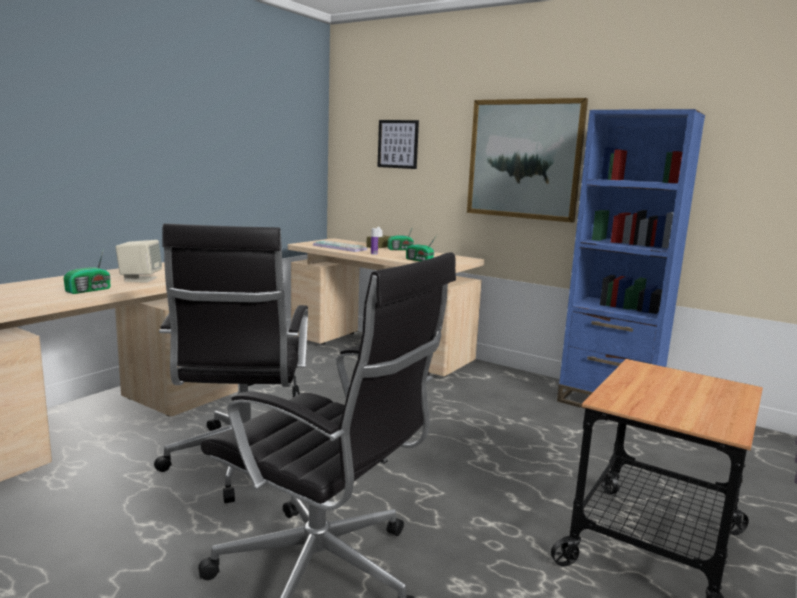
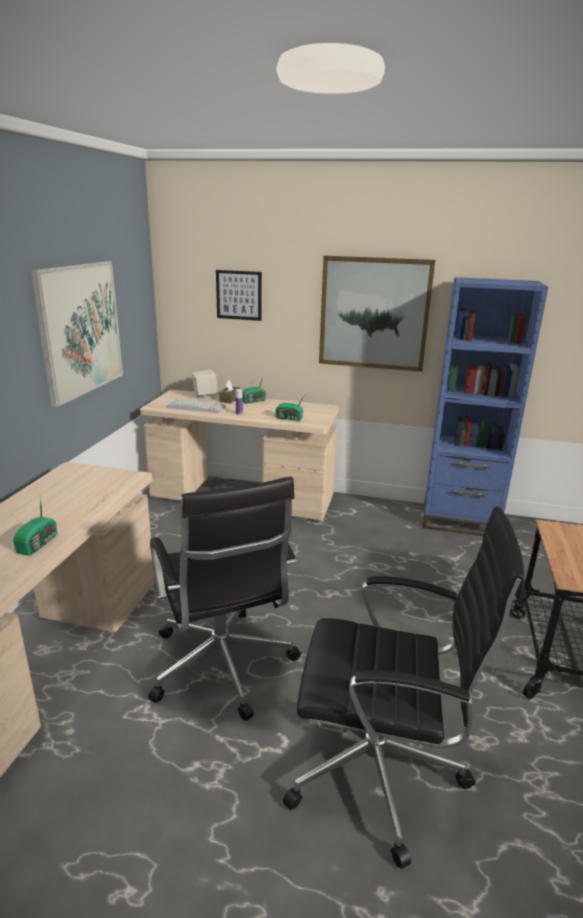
camera: 20 degrees left, 10 degrees up
(140, 279) = (68, 509): beige speaker -> beige speaker (205, 396)
(228, 154) = (80, 329): none -> picture

